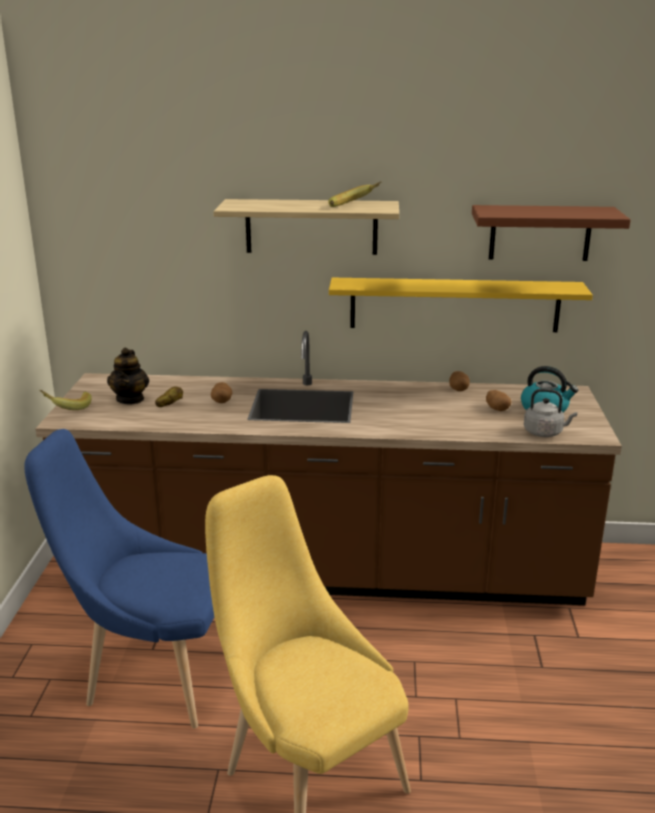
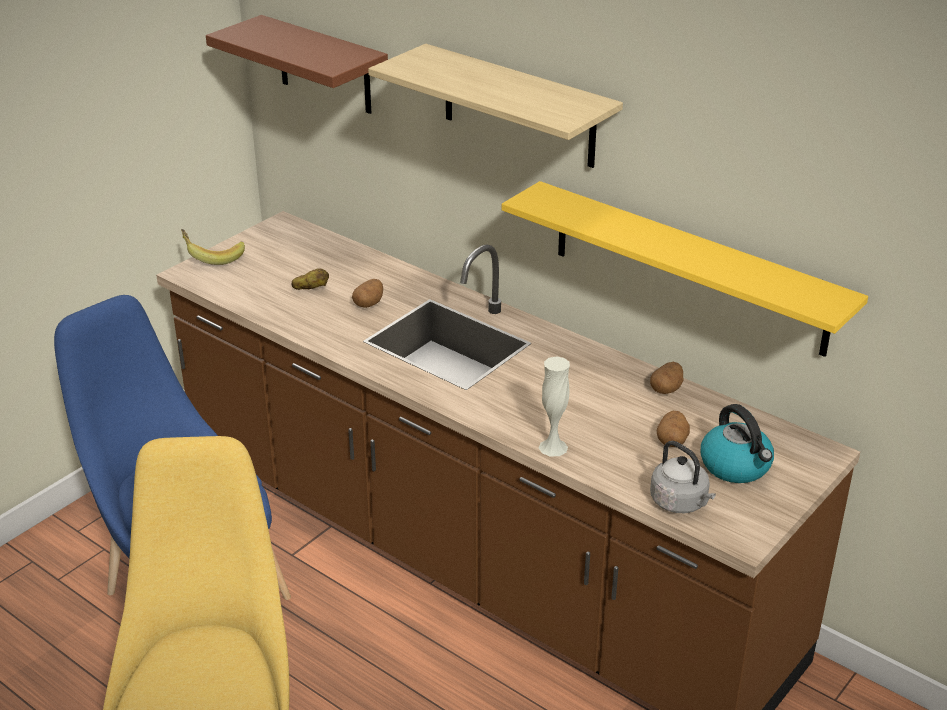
camera: 35 degrees right, 10 degrees up
(130, 399) = (283, 266): teapot -> none
(355, 206) = (541, 102): banana -> none
(442, 432) = (553, 447): none -> white vase
(540, 233) = (810, 203): brown shelf -> brown shelf (324, 66)

